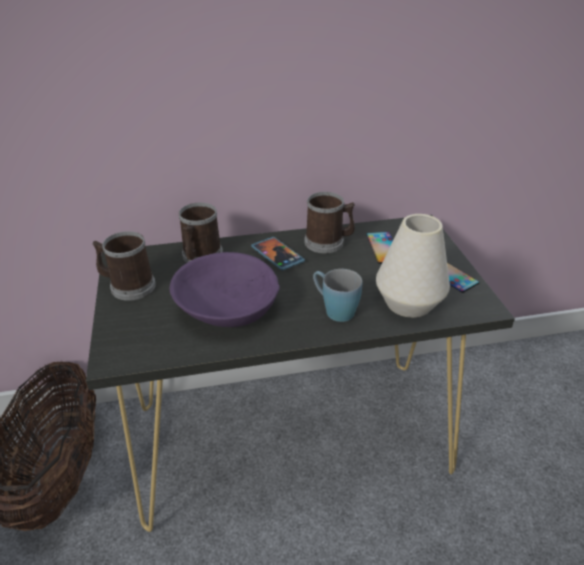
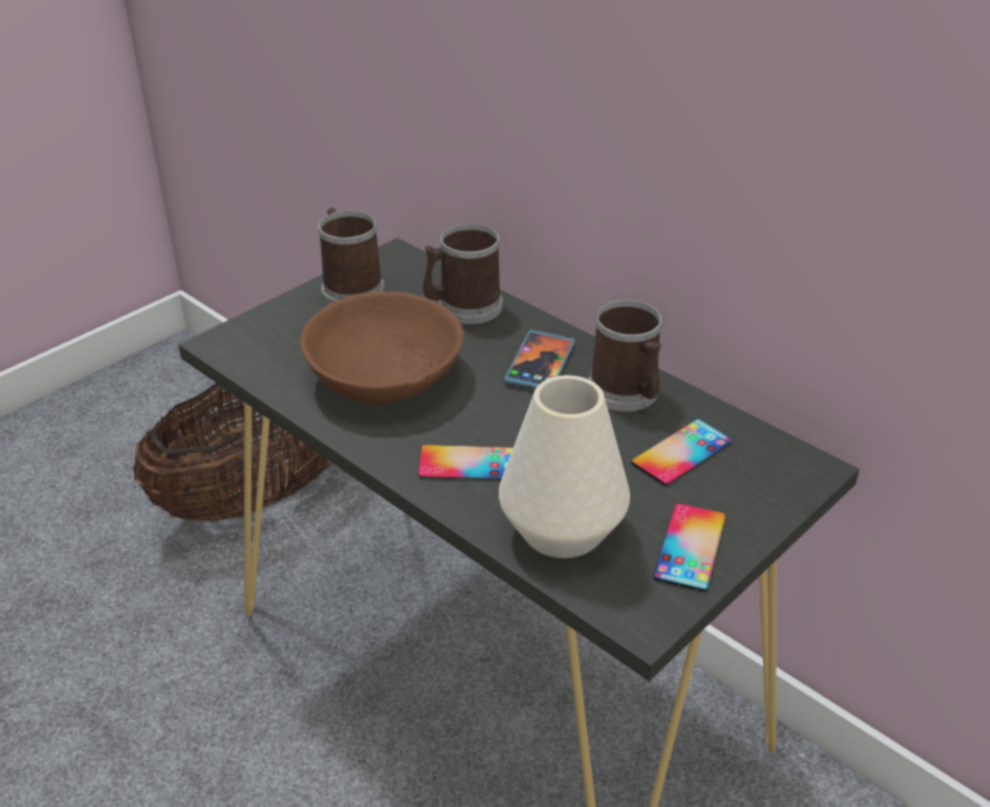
camera: 55 degrees right, 0 degrees up
(227, 307) = (385, 374): purple bowl -> brown bowl
(334, 309) = (471, 463): blue mug -> phone

